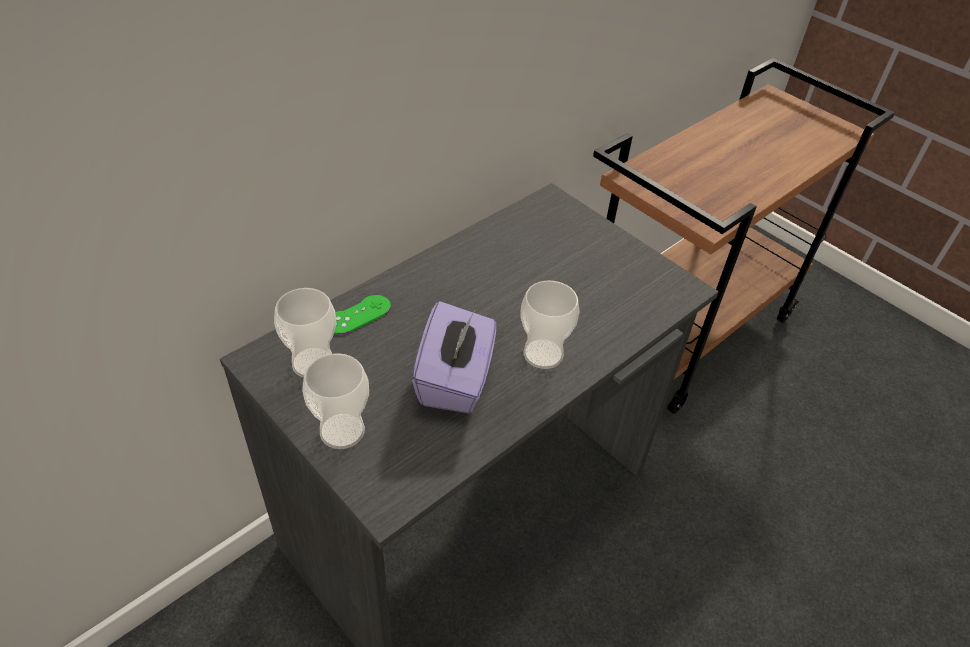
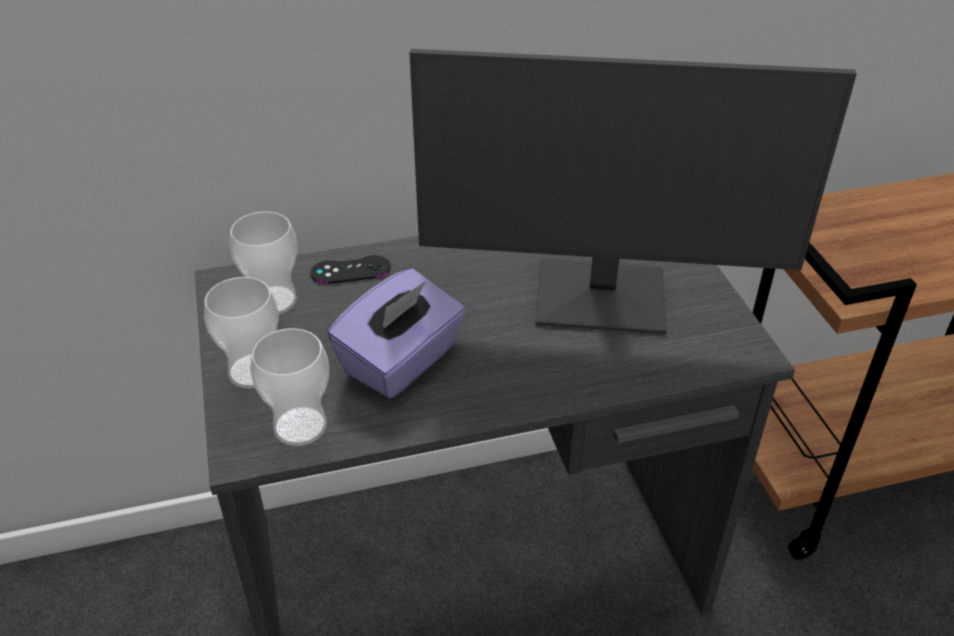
camera: 30 degrees right, 5 degrees down
(358, 315) = (350, 270): green game controller -> black game controller
(543, 354) = (517, 367): cup -> cup (300, 426)
(563, 279) = (601, 299): none -> monitor

